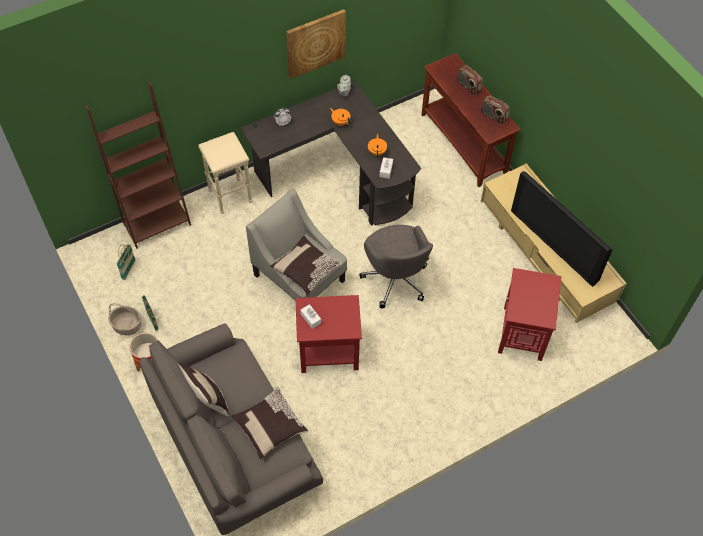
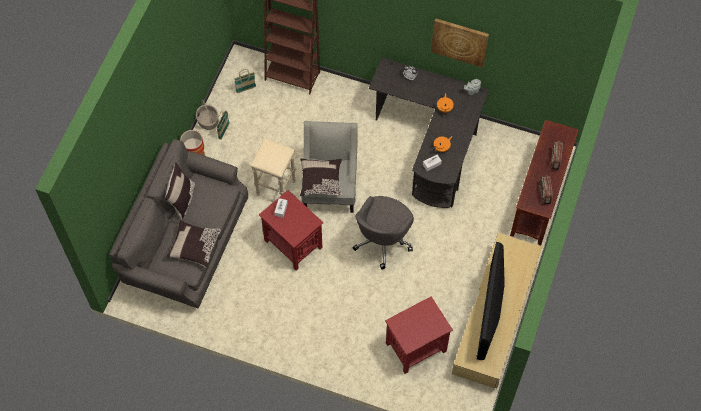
camera: 50 degrees right, 5 degrees up
(229, 195) = (353, 96): beige stool -> beige stool (275, 187)

